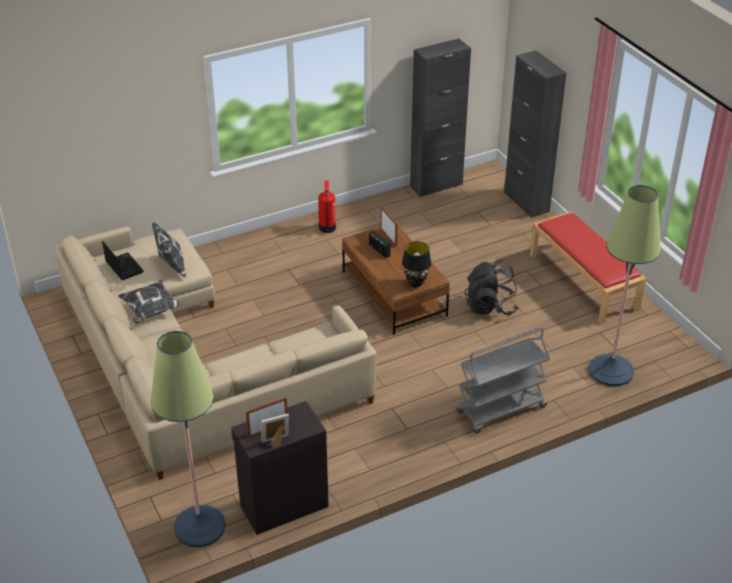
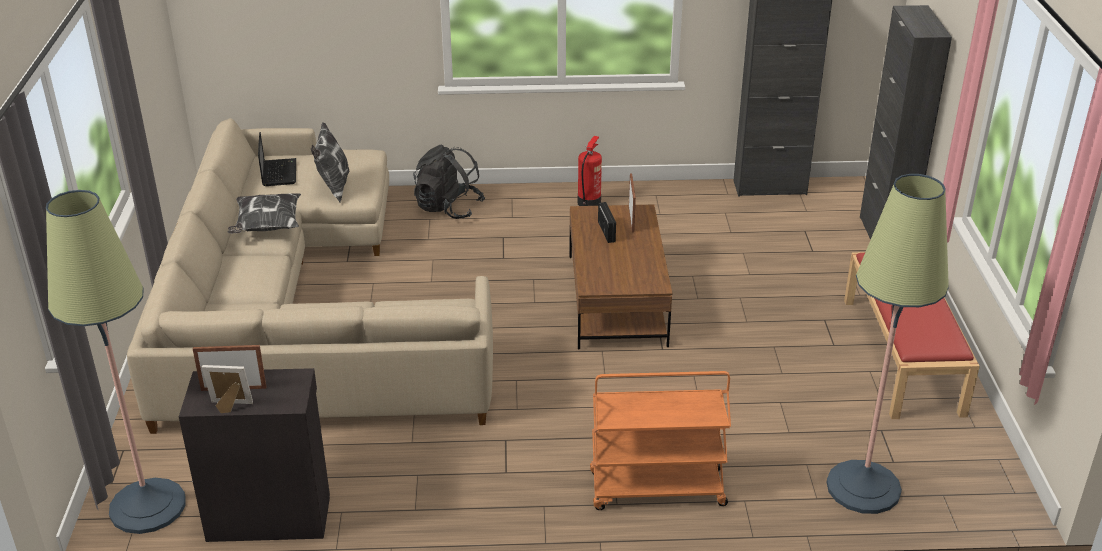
camera: 25 degrees right, 5 degrees down
(416, 284) = (623, 283): black table lamp -> none
(490, 306) = (739, 351): black backpack -> black backpack (448, 208)
(500, 410) = (656, 490): grey cart -> orange cart

